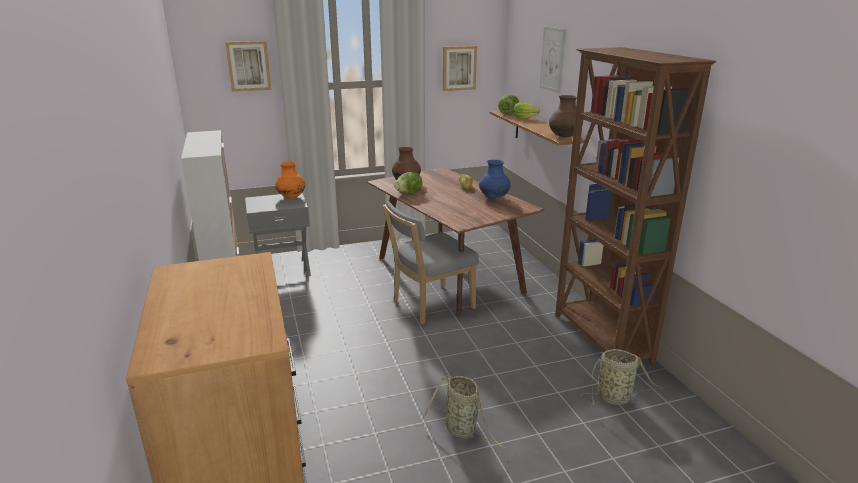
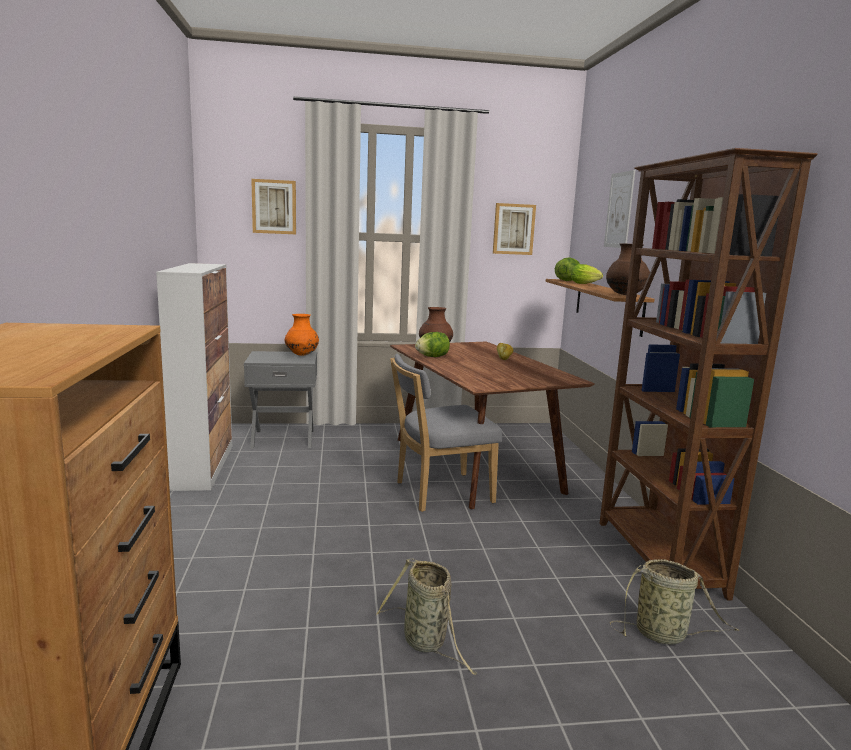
camera: 10 degrees right, 10 degrees down
(494, 198) = (534, 369): blue vase -> none

